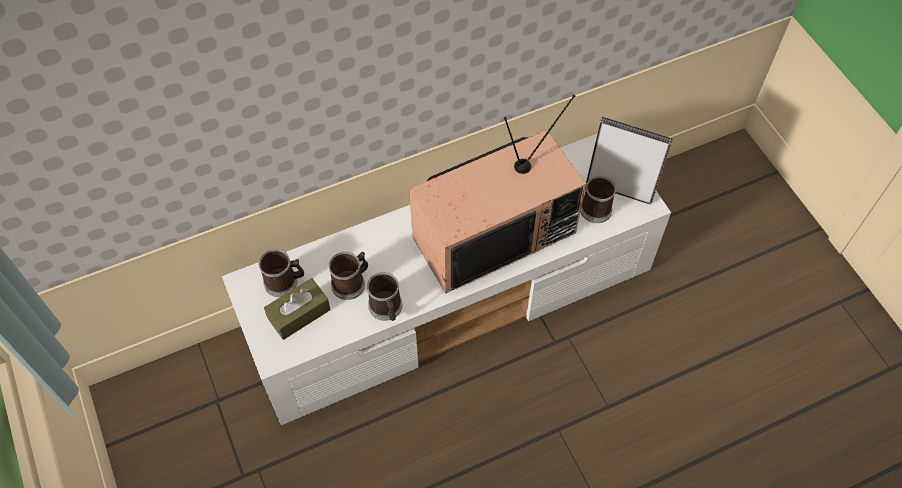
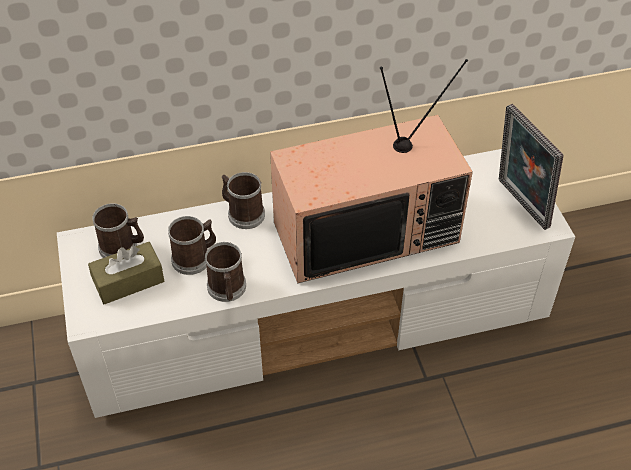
camera: 10 degrees right, 10 degrees down
(592, 208) = (483, 220): mug -> mug (242, 213)
(620, 188) = (519, 205): picture frame -> picture frame turned 150 degrees counterclockwise

